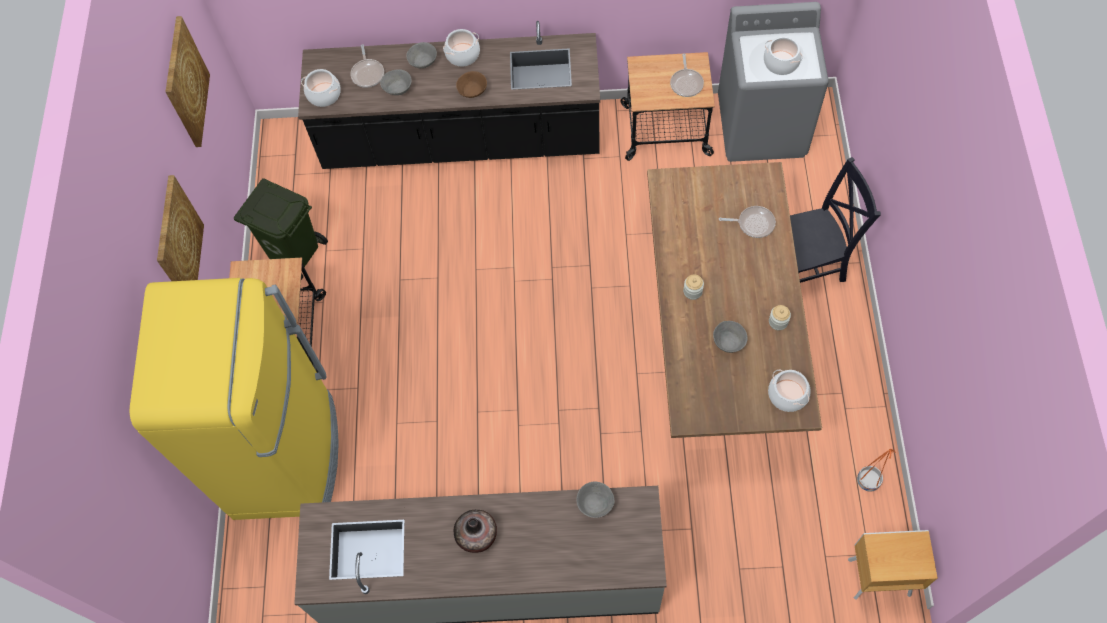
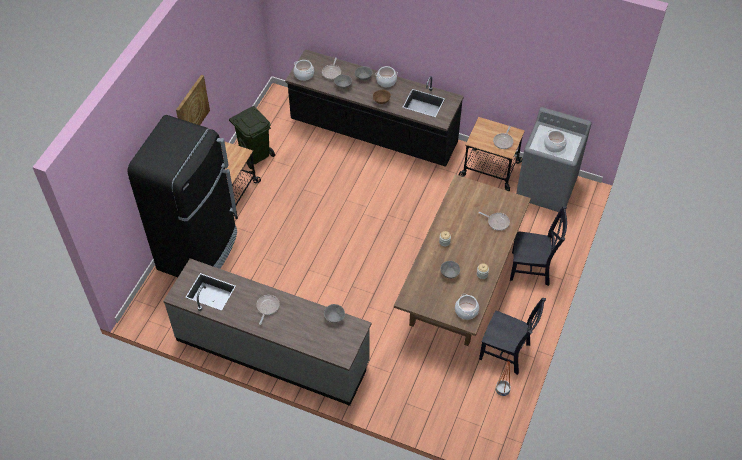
camera: 20 degrees right, 10 degrees down
(185, 83) = (232, 37): picture -> none
(286, 456) = (199, 251): yellow fridge -> black fridge
(477, 536) = (267, 307): vase -> frying pan
(843, 417) = (507, 353): none -> black chair
(877, 576) = (479, 439): brown nightstand -> none

